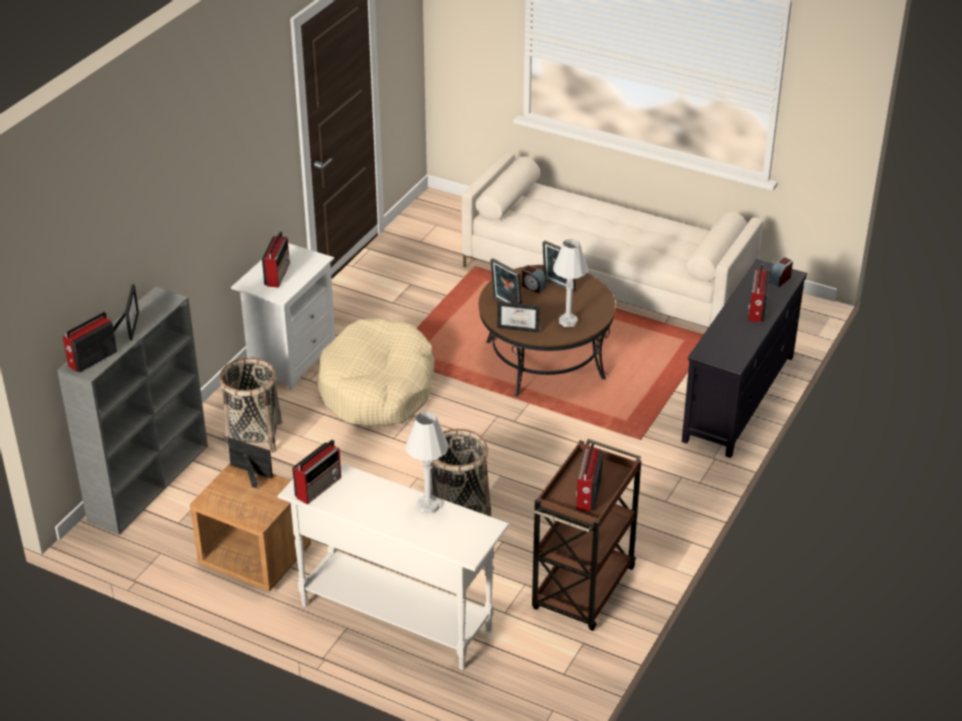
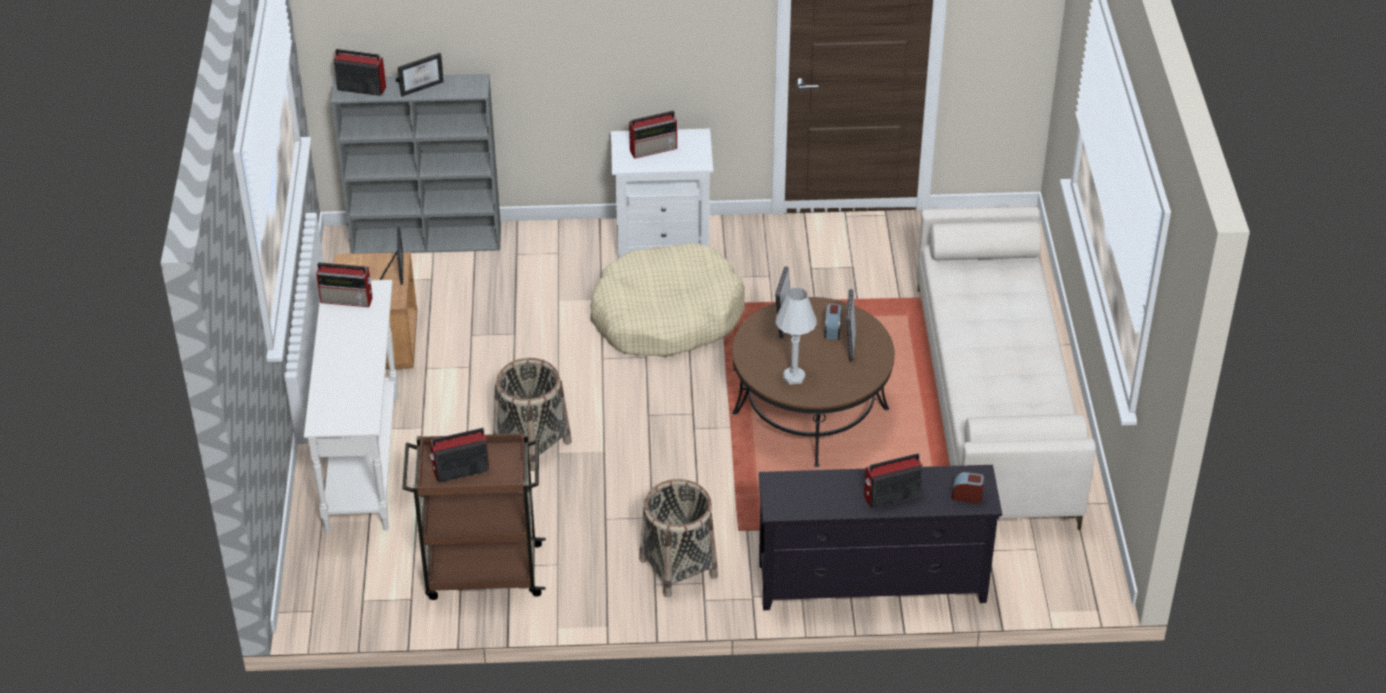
camera: 60 degrees right, 5 degrees up
(254, 435) = (536, 270): basket -> basket (678, 567)
(428, 505) = (367, 374): white table lamp -> none
(519, 327) = (754, 347): picture frame -> none

